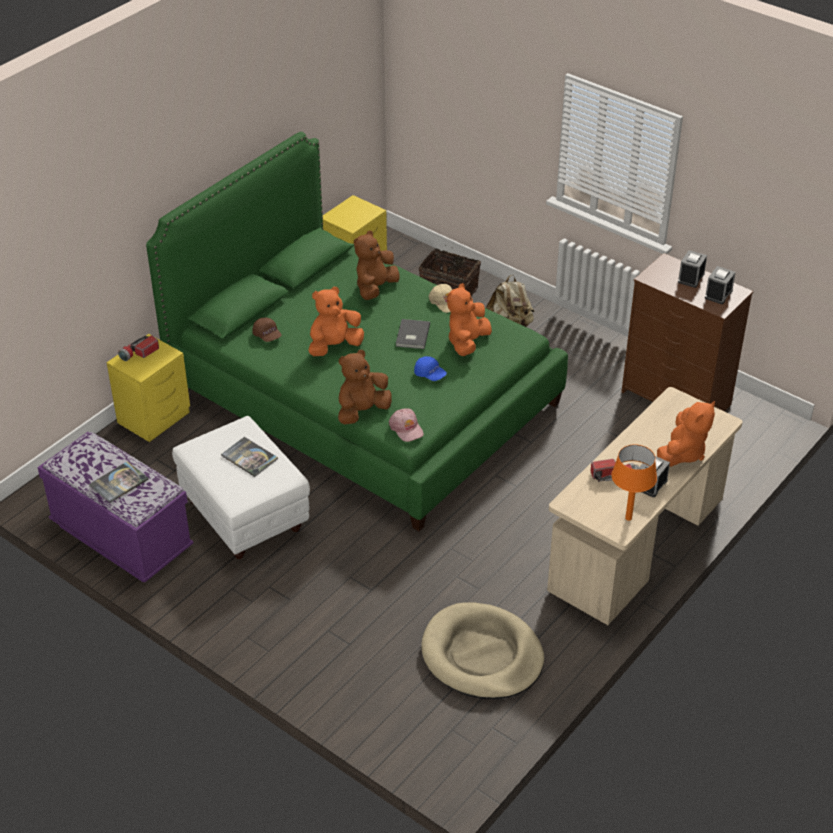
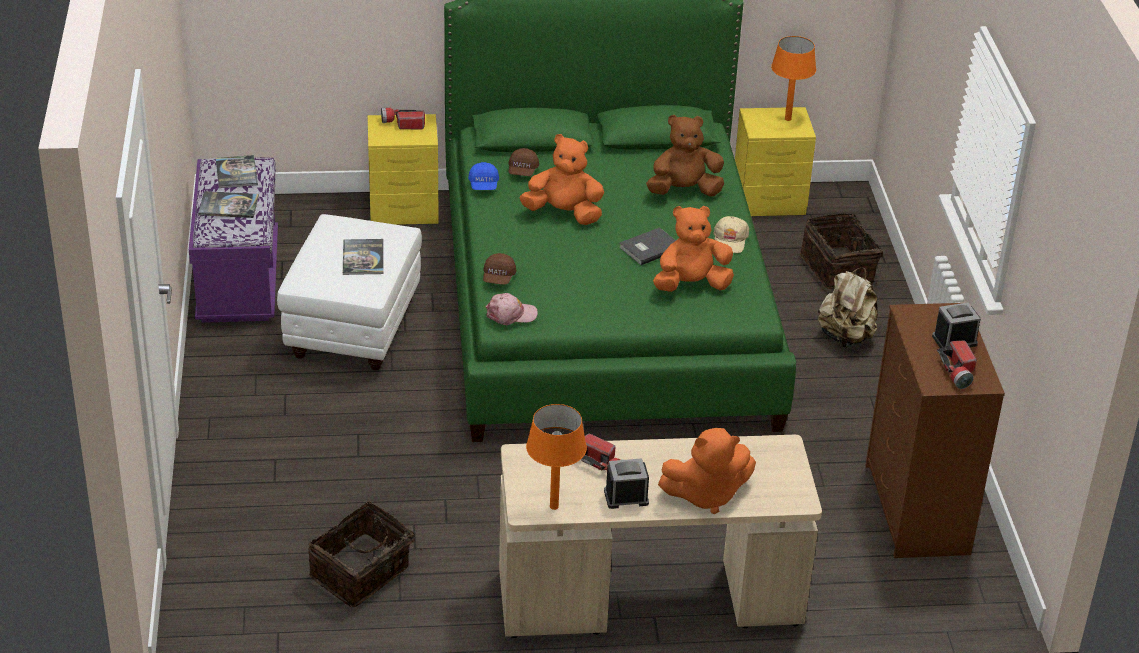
camera: 45 degrees right, 5 degrees down
(86, 457) = (236, 173): none -> book
(355, 208) = (788, 119): none -> orange table lamp
(362, 411) = (498, 278): brown plush toy -> brown cap
(406, 428) = (511, 314): pink cap -> pink cap turned 120 degrees counterclockwise
(430, 374) = (609, 288): blue cap -> blue cap (483, 185)
(482, 655) = (362, 574): beige dog bed -> basket
(718, 294) = (957, 372): alarm clock -> flashlight

